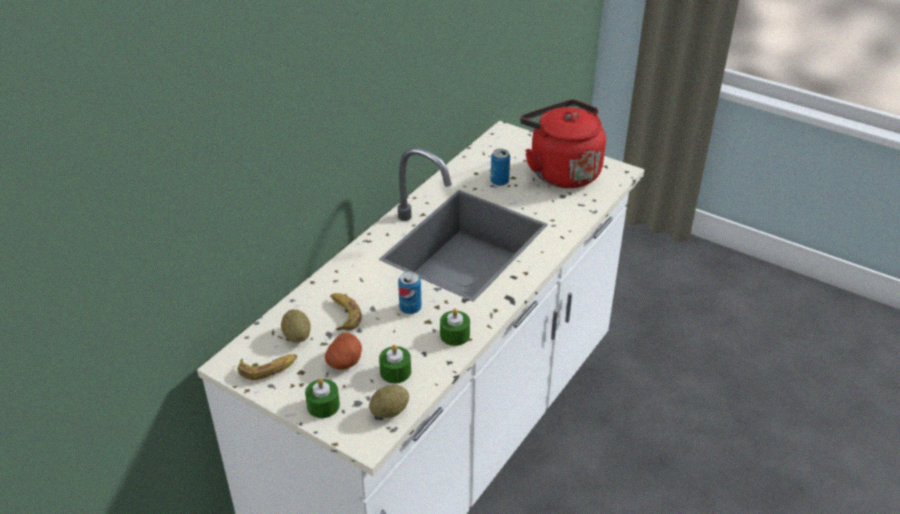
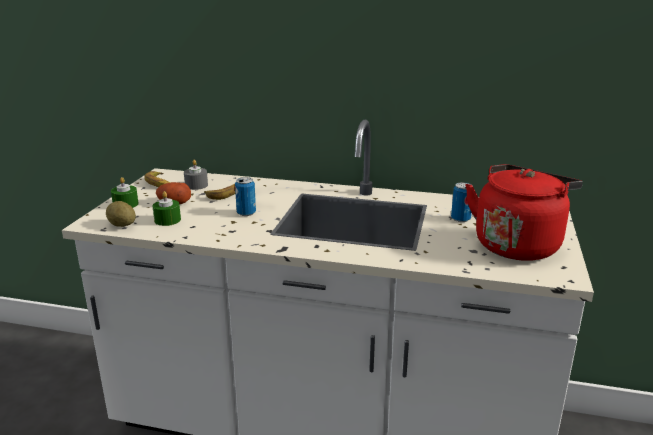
camera: 70 degrees right, 15 degrees down
(297, 336) = (196, 185): potato -> grey candle
(454, 335) = (220, 234): green candle -> none

